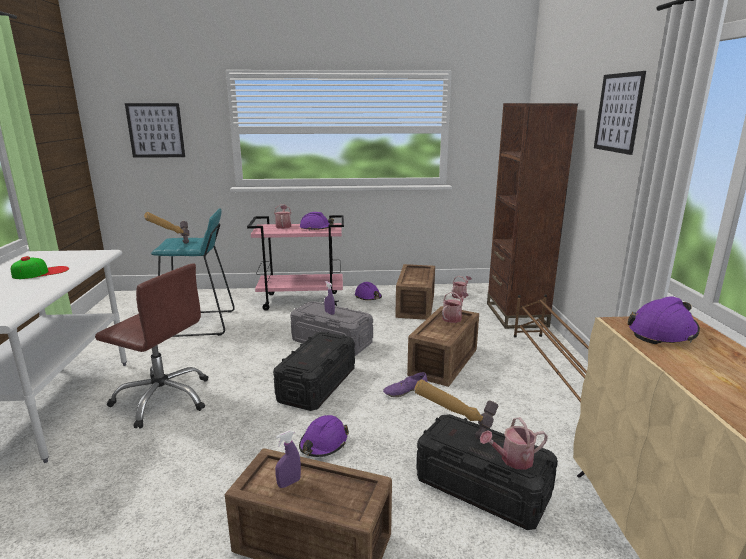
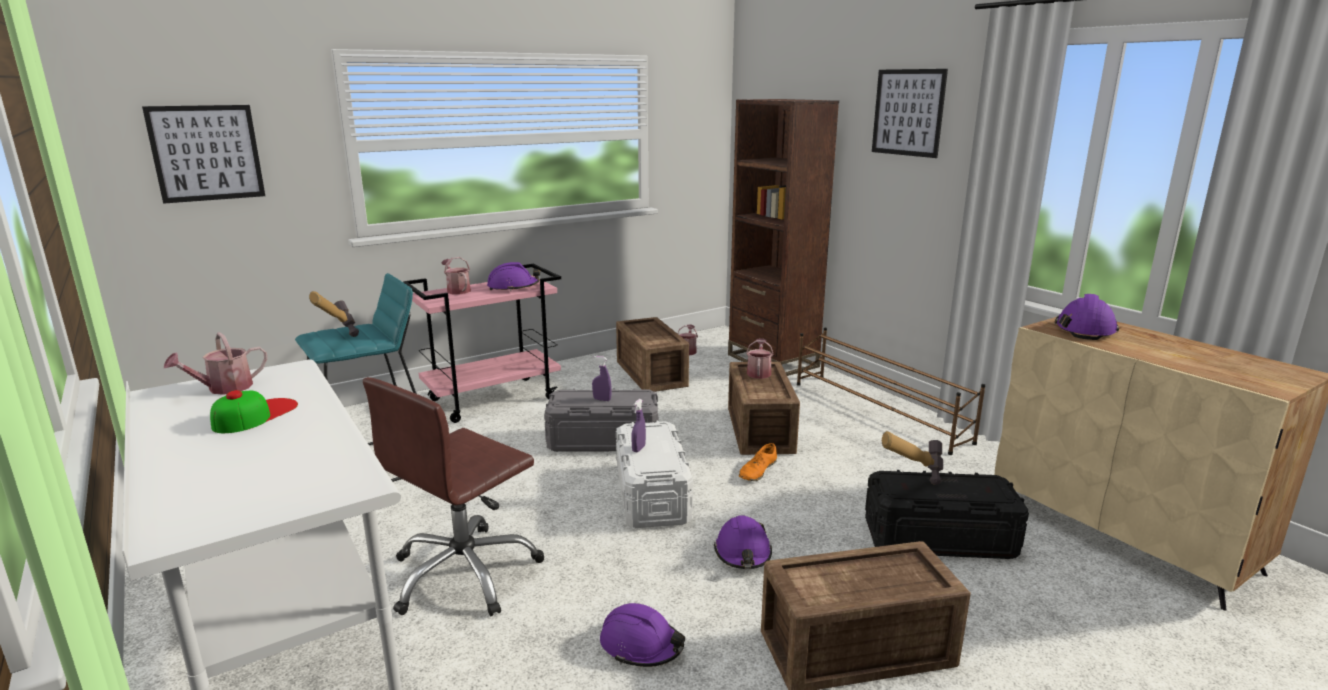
camera: 30 degrees left, 0 degrees up
(163, 398) = (465, 574): brown office chair -> brown office chair turned 135 degrees clockwise
(289, 483) = (839, 583): purple spray bottle -> purple spray bottle (638, 449)
(317, 385) = (651, 494): black storage box -> white storage box
(368, 297) = (579, 376): purple hard hat -> purple hard hat (641, 646)
(405, 390) = (757, 471): purple shoe -> orange shoe
(512, 460) = (984, 492): watering can -> watering can (224, 388)

